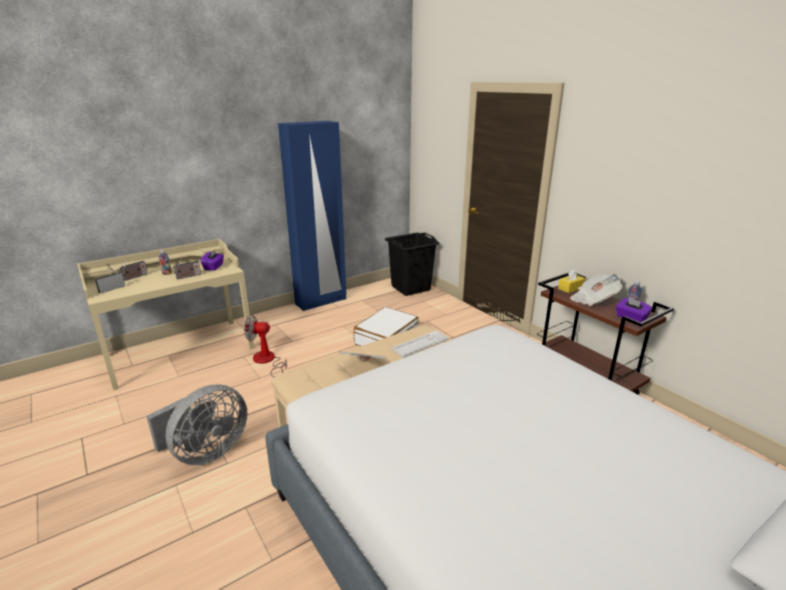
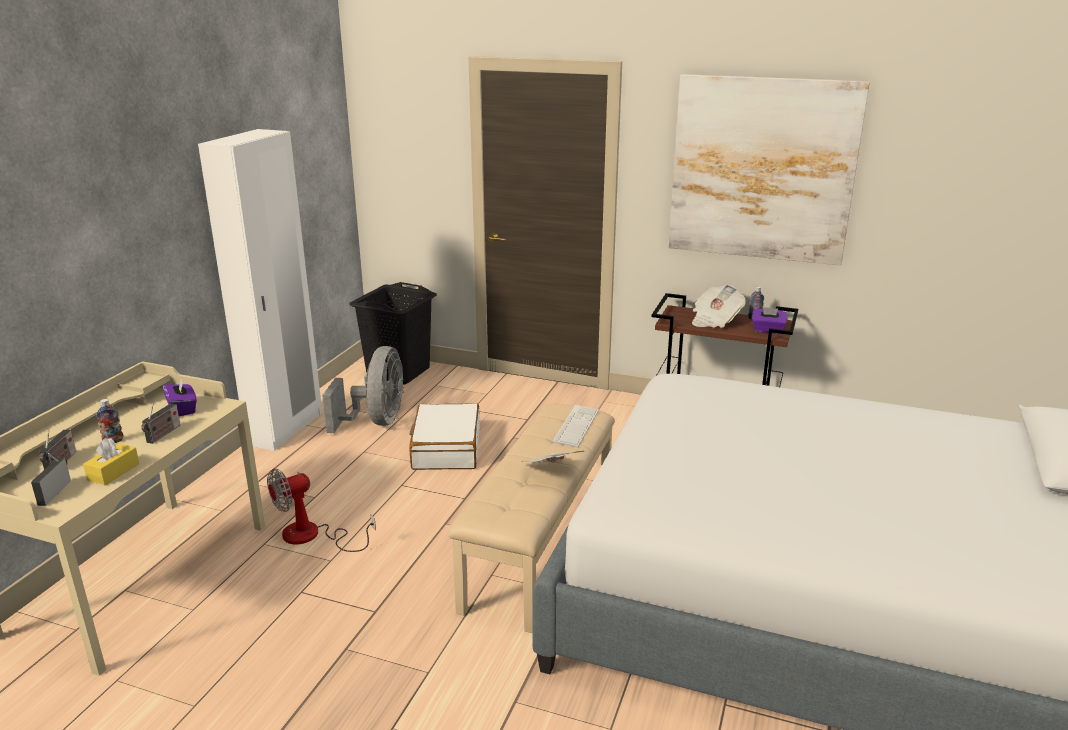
camera: 35 degrees left, 0 degrees up
(206, 452) = (382, 676): grey fan -> grey fan (376, 422)
(321, 301) = (286, 429): blue wardrobe -> white wardrobe
(571, 288) = (678, 313): yellow tissue box -> yellow tissue box (113, 472)
(660, 179) = (762, 170): none -> picture

